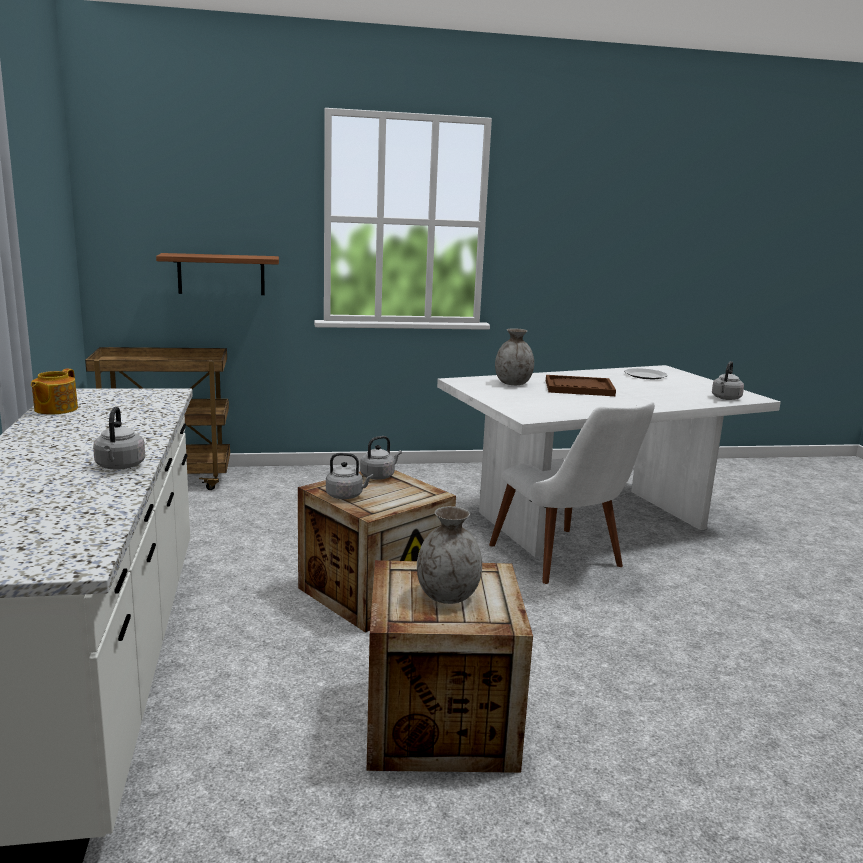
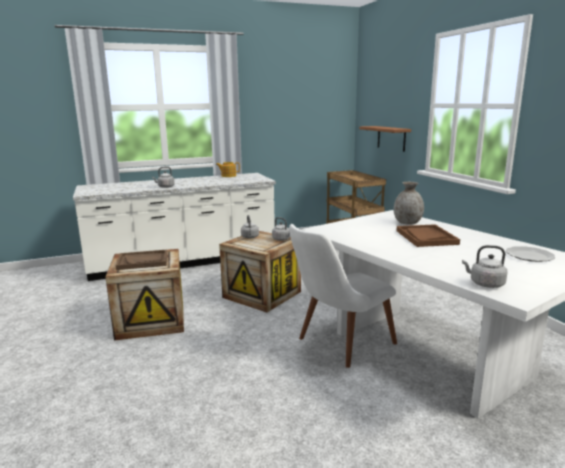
camera: 80 degrees right, 0 degrees up
(447, 596) = (143, 261): grey vase -> brown tray

